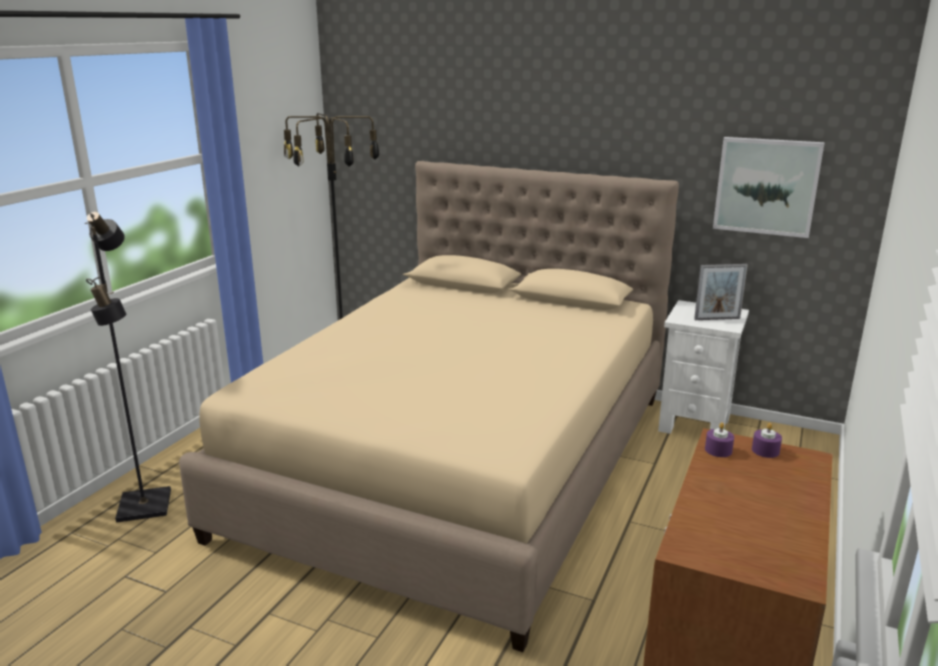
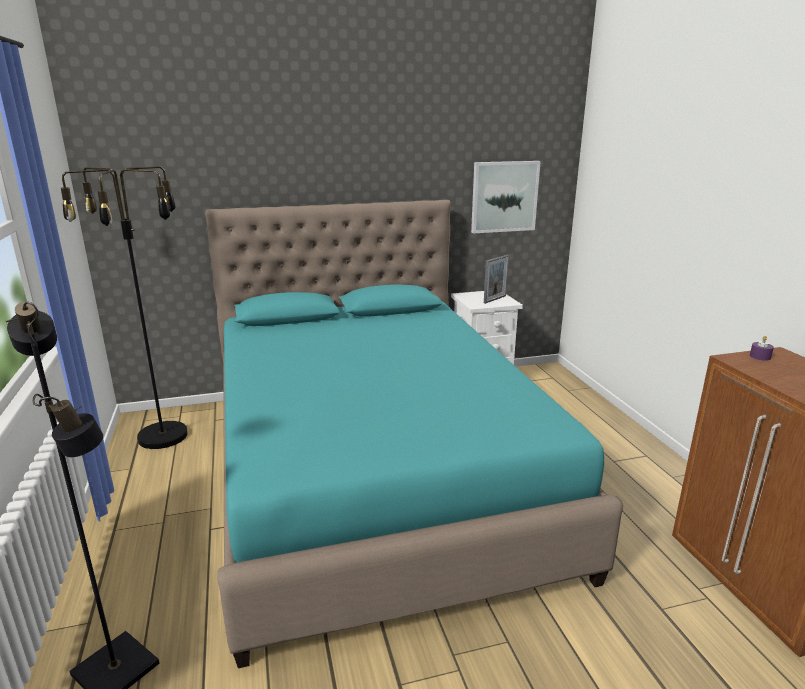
camera: 40 degrees left, 0 degrees up
(462, 461) = (374, 471): beige bed -> turquoise bed
(718, 450) = (745, 365): purple candle -> none

